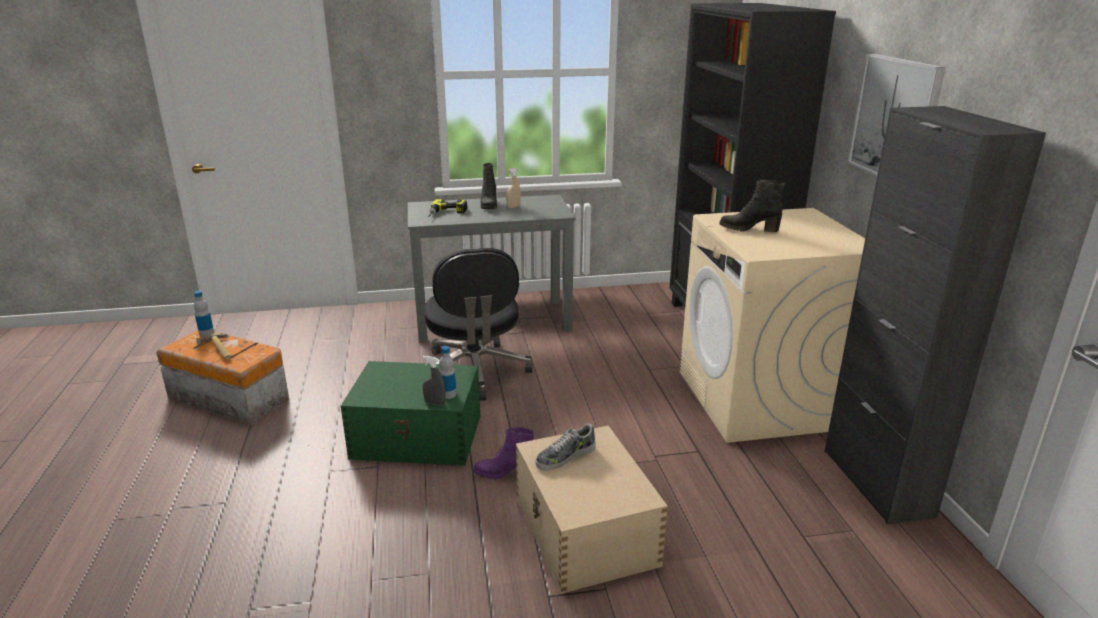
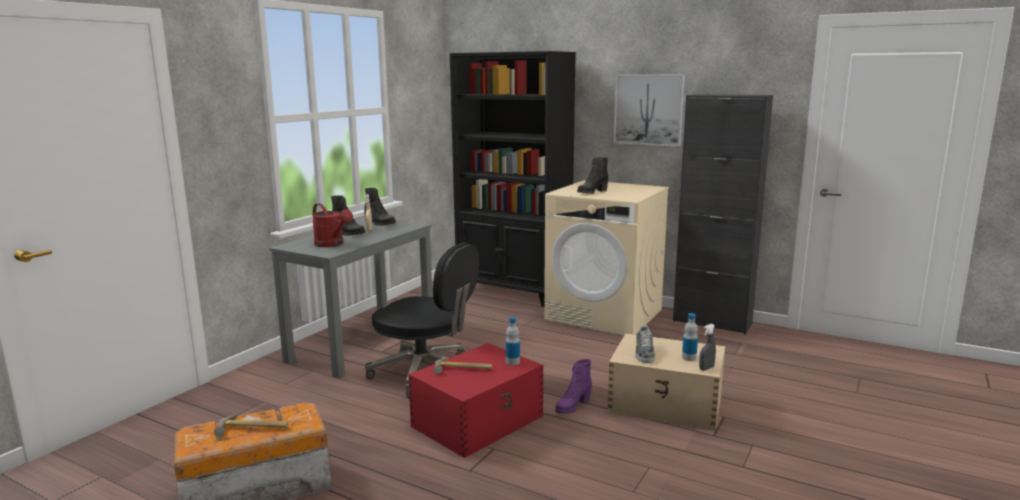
camera: 50 degrees left, 10 degrees down
(206, 333) = (200, 427): bottle -> bottle (689, 358)
(403, 379) = (462, 369): none -> hammer
(418, 437) = (479, 421): green storage box -> red storage box
(435, 403) = (518, 369): grey spray bottle -> grey spray bottle (706, 368)
(446, 213) = (332, 244): power drill -> red watering can
(540, 202) = (379, 223): none -> black boot

